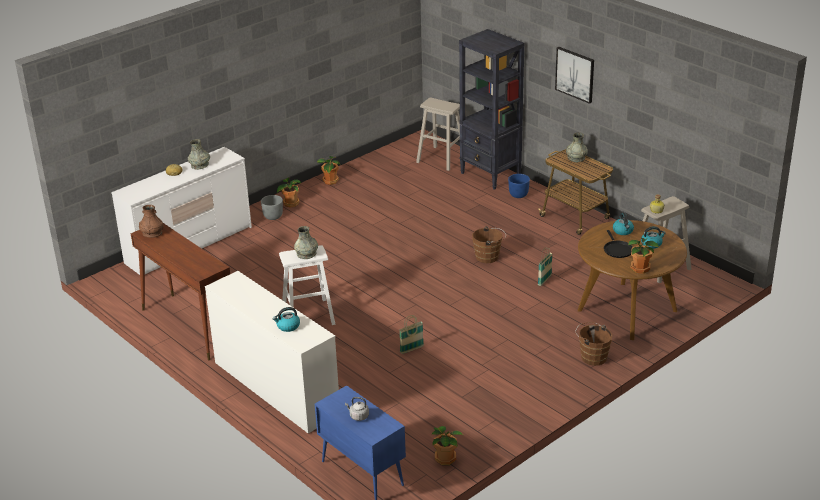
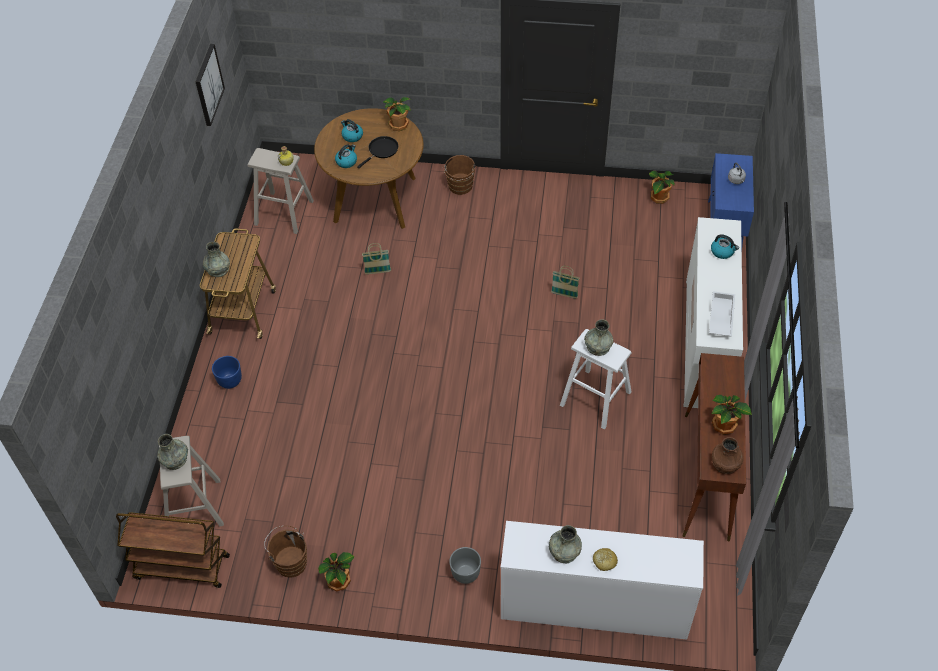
camera: 130 degrees left, 20 degrees up
(241, 292) = (720, 317): none -> white tray
(290, 203) = (423, 580): potted plant -> potted plant (724, 426)
(408, 145) = (181, 567): none -> brown cart
(441, 104) = (175, 459): none -> grey vase
(489, 257) = (374, 332): brown bucket -> brown bucket (290, 561)
(490, 175) = (202, 432): black bookcase -> none
(575, 74) = (165, 222): picture -> picture (208, 84)

